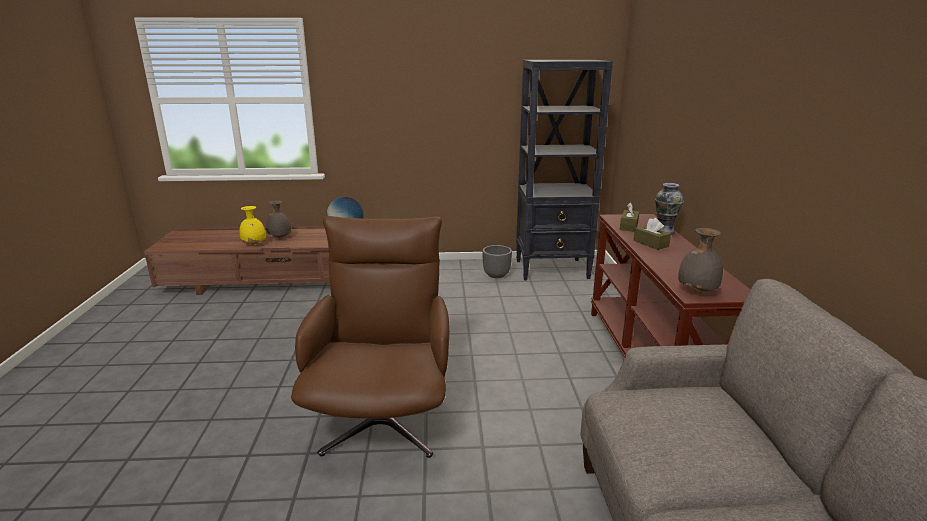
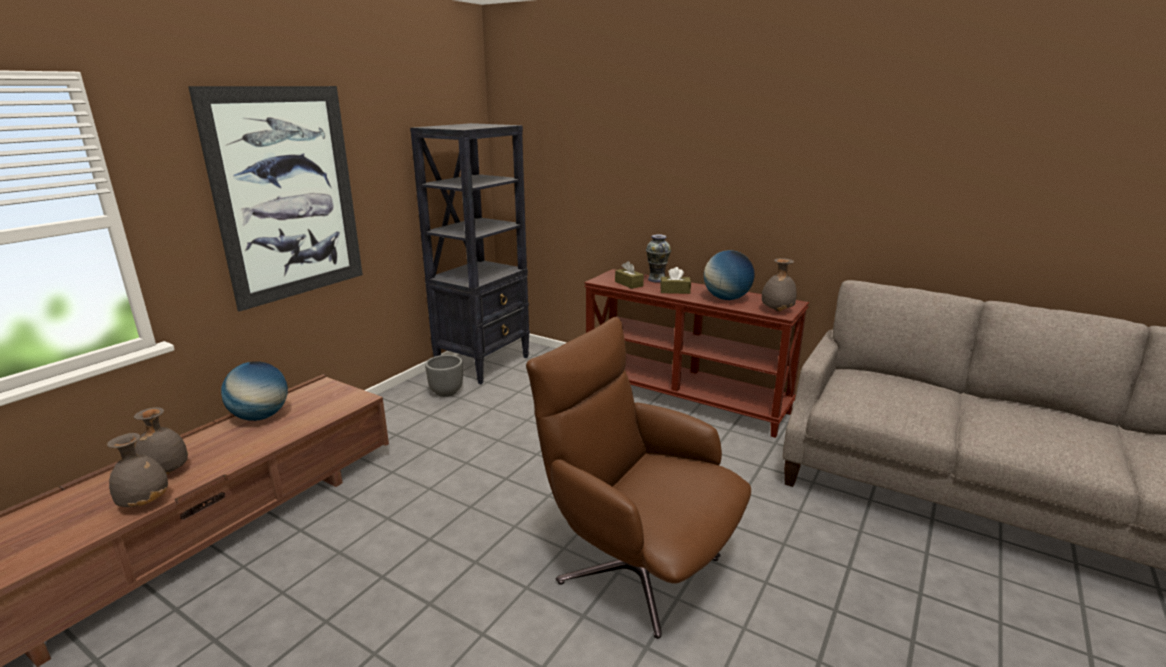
camera: 55 degrees left, 0 degrees up
(254, 244) = (146, 502): yellow vase -> grey vase
(412, 100) = (287, 194): none -> picture
(679, 265) = (726, 298): none -> globe

